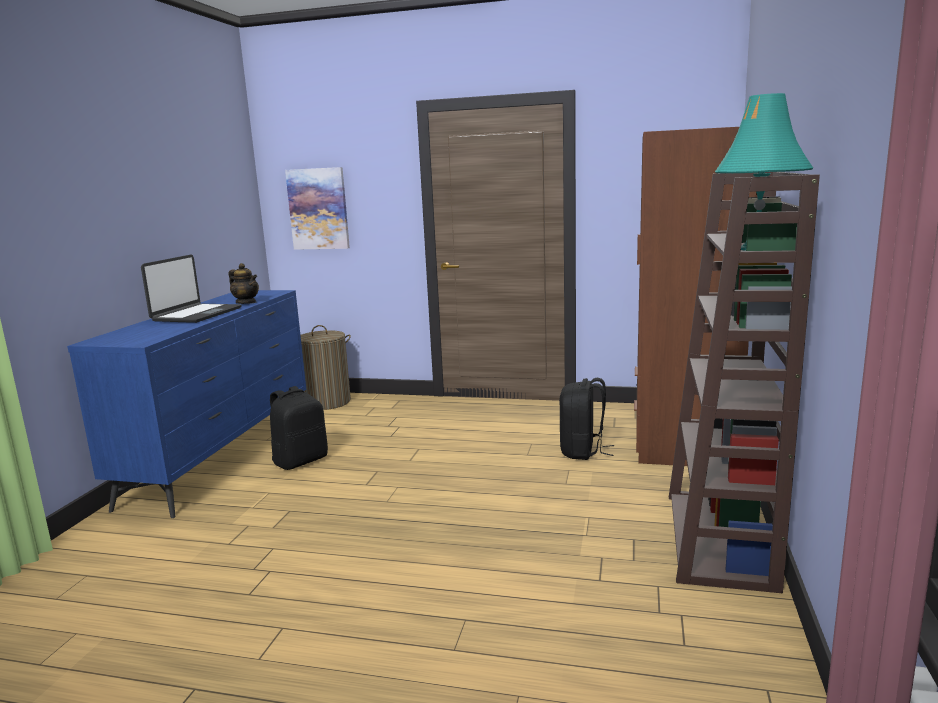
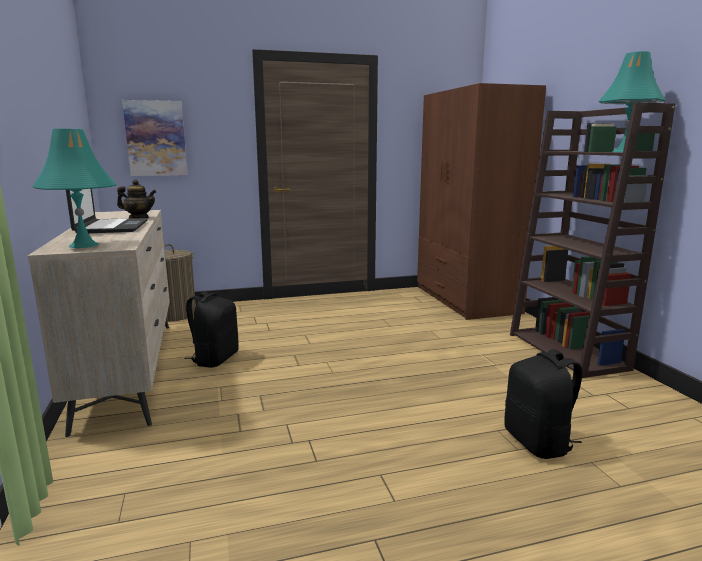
camera: 30 degrees left, 0 degrees up
(125, 337) = (84, 245): none -> turquoise table lamp
(223, 456) = (130, 369): blue dresser -> beige dresser
(583, 451) = (423, 318): black backpack -> black backpack (539, 442)

